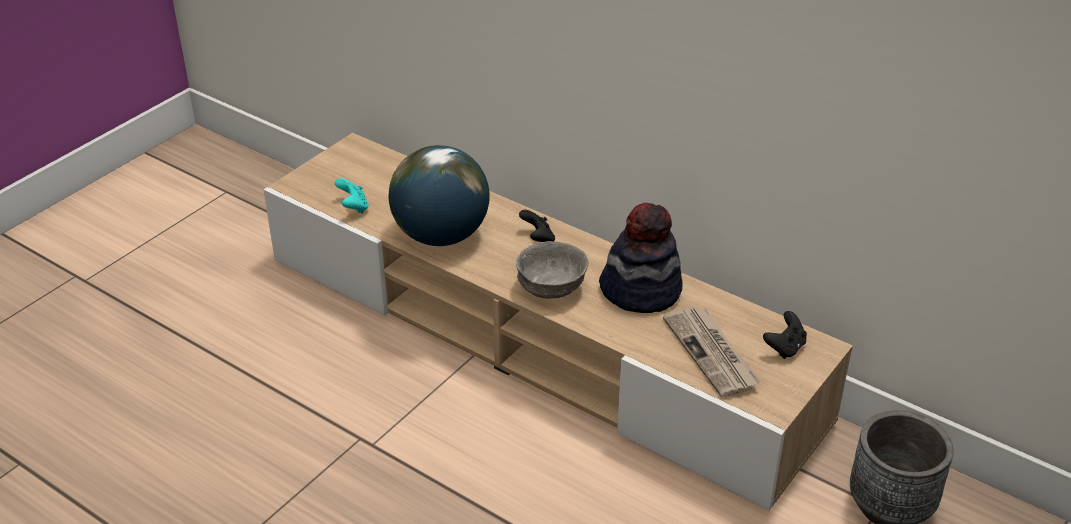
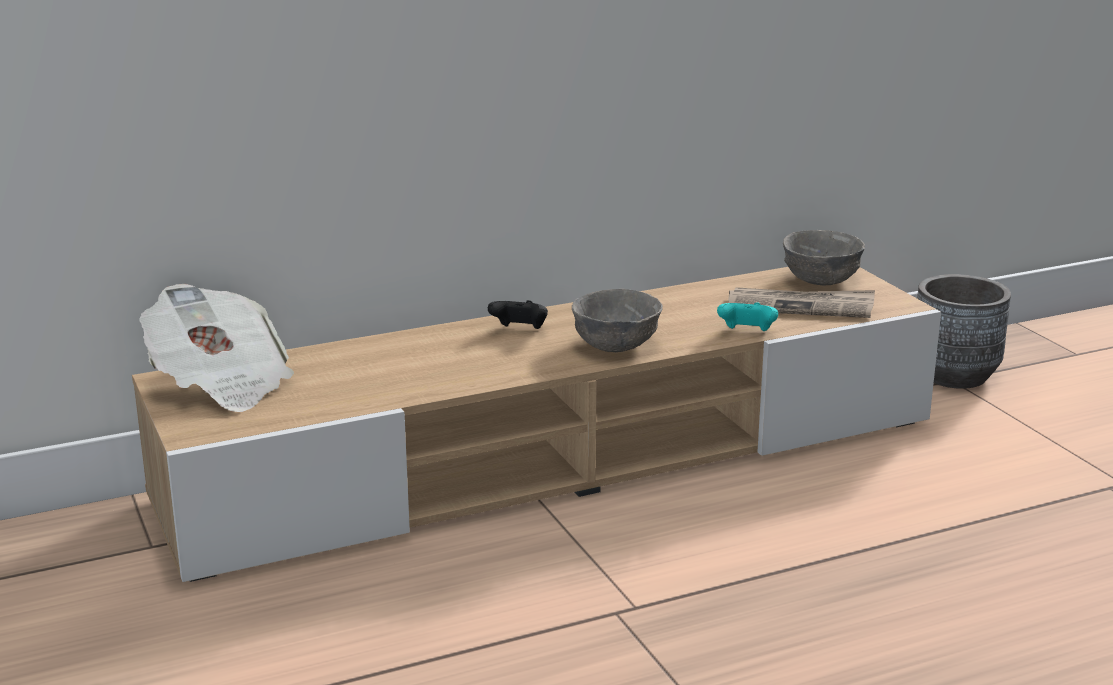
camera: 60 degrees left, 15 degrees down
(353, 207) = (306, 408): turquoise game controller -> turquoise game controller (747, 333)
(363, 165) = (221, 383): none -> newspaper
(442, 236) = (443, 374): globe -> none
(641, 290) = (669, 309): hat -> none
(785, 348) = (822, 279): black game controller -> grey bowl

